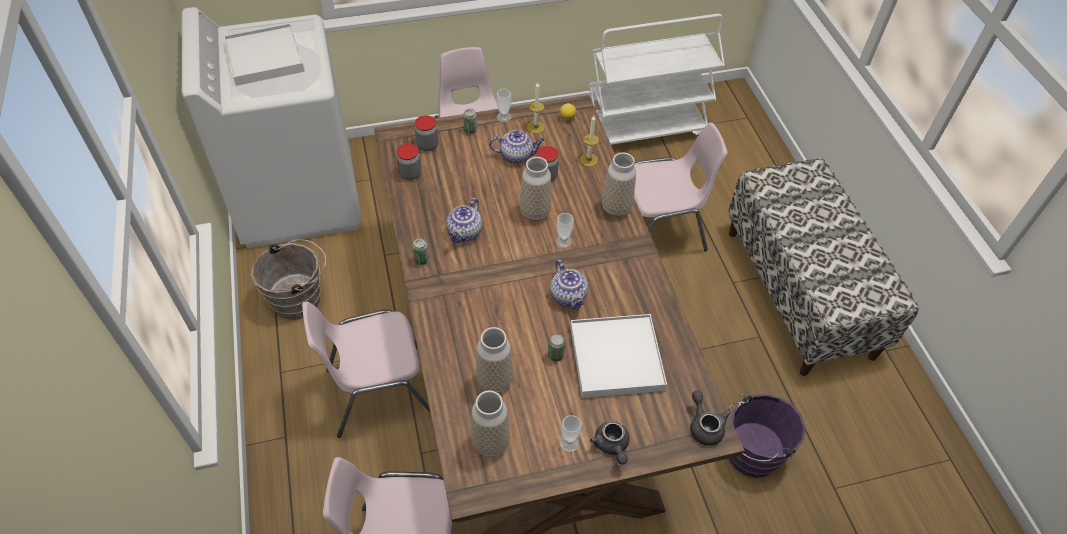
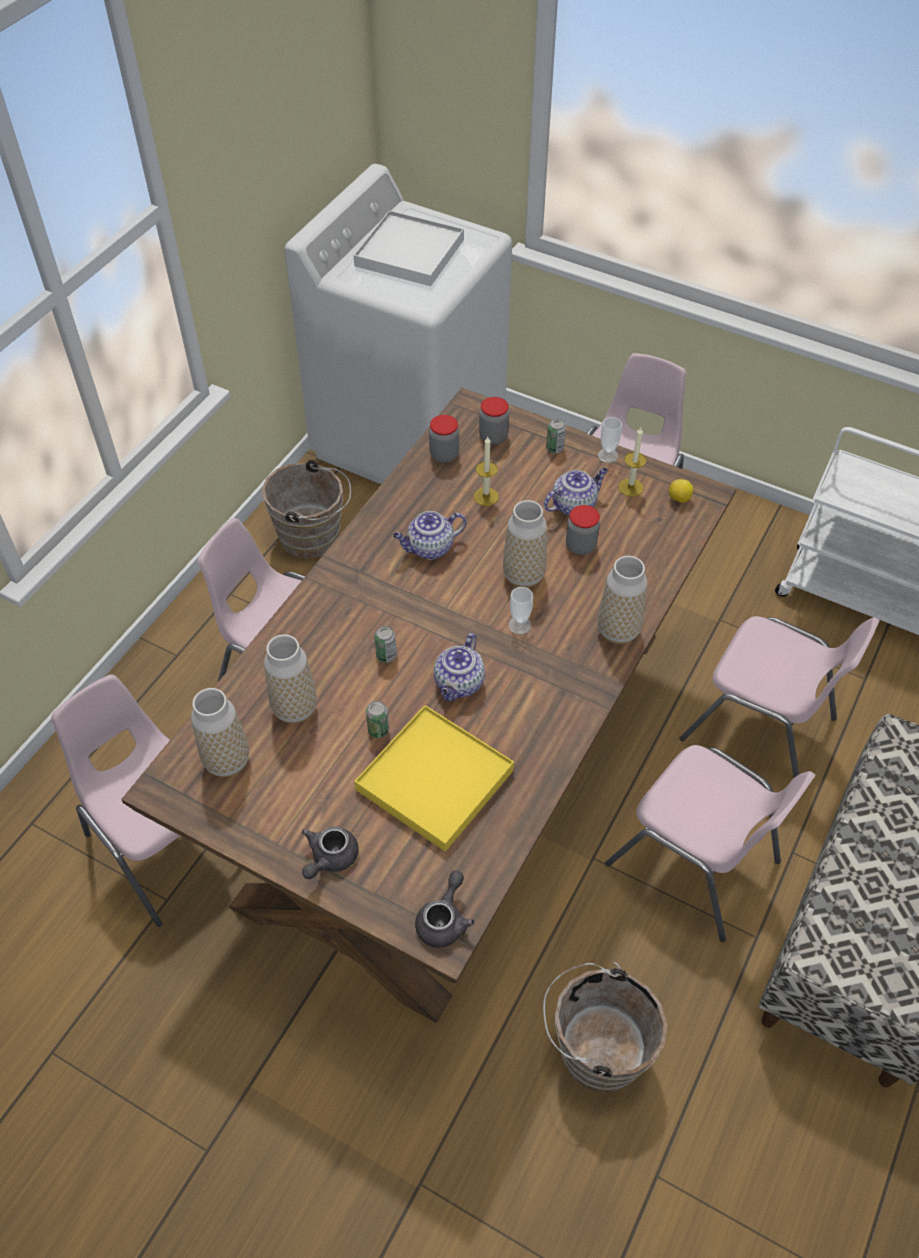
camera: 45 degrees right, 0 degrees up
(421, 260) = (360, 546): can -> can (386, 656)
(517, 156) = (574, 505): teapot -> teapot turned 75 degrees counterclockwise
(569, 442) = (295, 821): cup -> none
(588, 160) = (649, 559): candle -> candle (486, 496)
(616, 358) = (434, 779): white tray -> yellow tray
(698, 323) = (695, 864): none -> pink chair
(748, 454) = (594, 1049): purple bucket -> brown bucket

